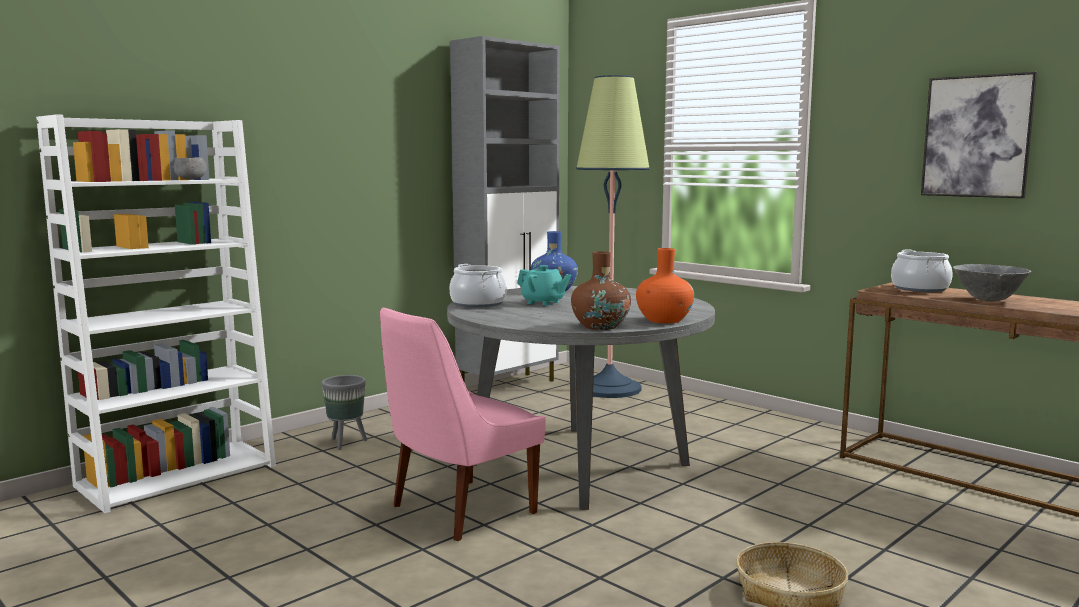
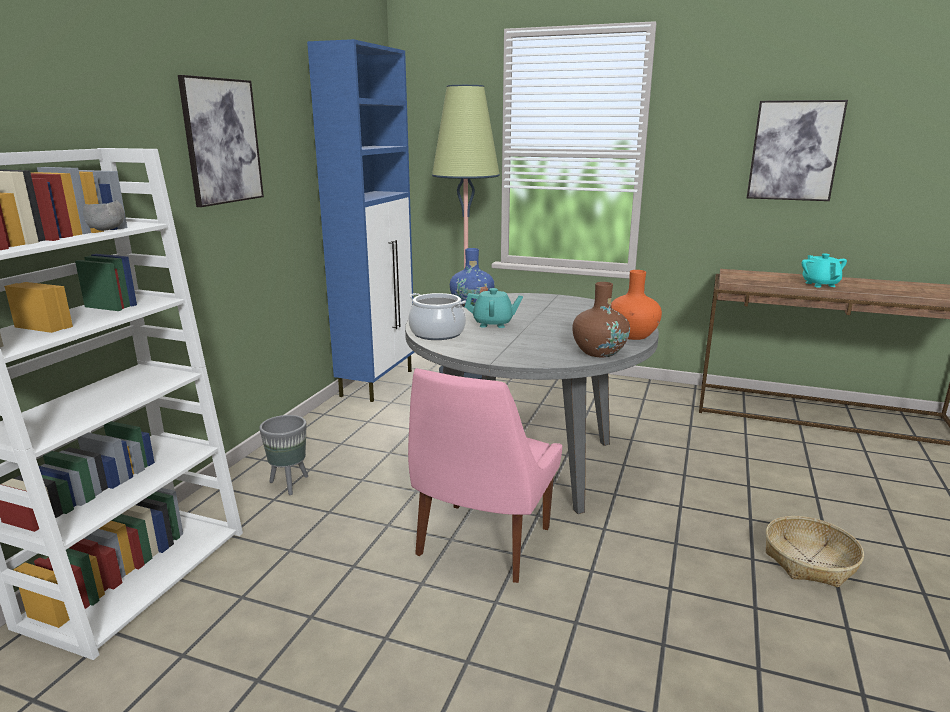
camera: 25 degrees left, 10 degrees up
(340, 125) = (222, 141): none -> picture
(509, 385) = (378, 382): grey cabinet -> blue cabinet
(920, 289) = (754, 275): cooking pot -> none
(989, 300) = (820, 284): grey bowl -> turquoise teapot

